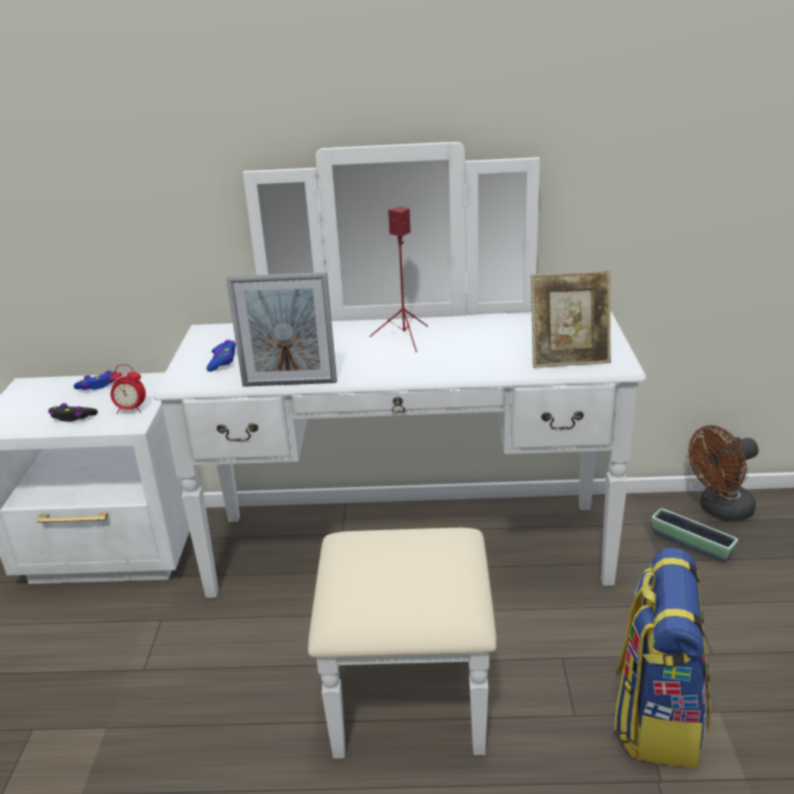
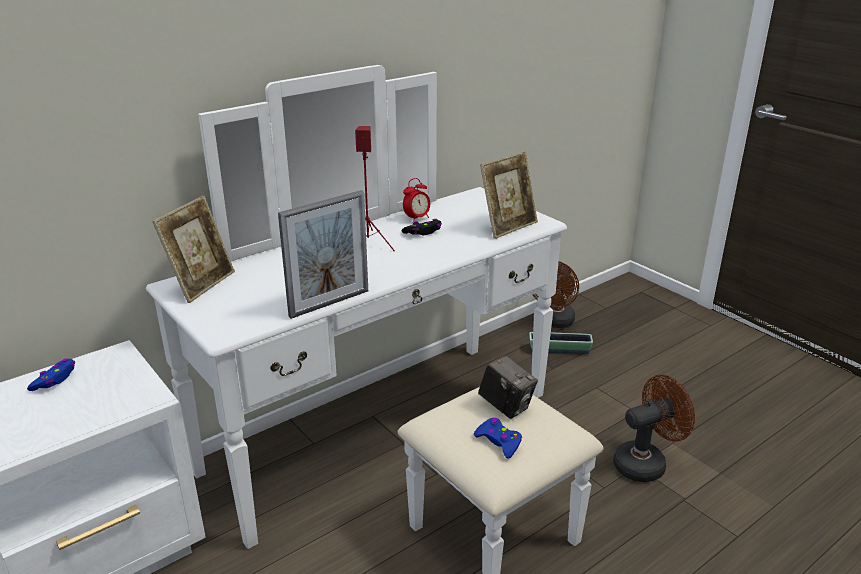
camera: 40 degrees left, 0 degrees up
(73, 417) = (71, 417): black game controller -> black game controller (423, 232)
(131, 410) = (131, 388): alarm clock -> alarm clock (417, 218)
(222, 361) = (236, 305): blue game controller -> blue game controller (499, 442)
(224, 336) = (202, 284): none -> picture frame
(428, 556) = (506, 406): none -> camera
(657, 716) = (646, 463): backpack -> brown fan

